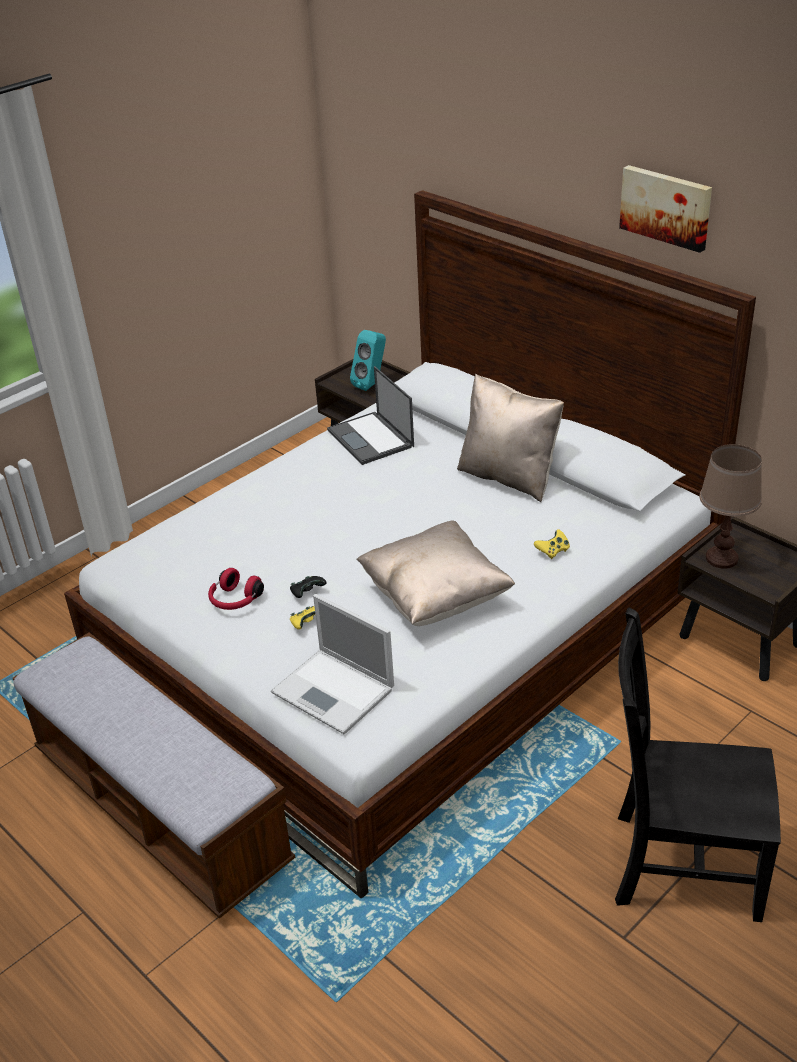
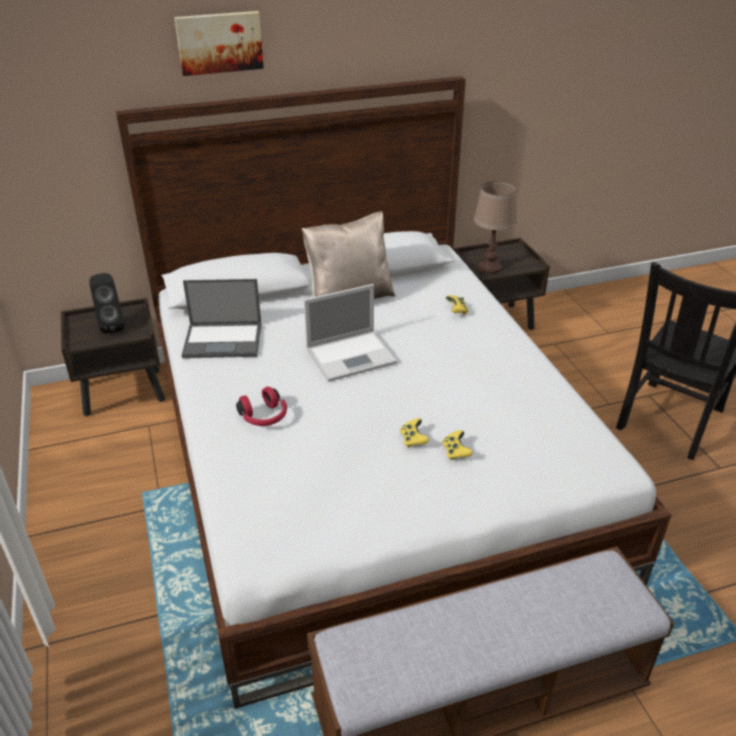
camera: 65 degrees left, 0 degrees up
(235, 600) = (390, 486): red headphones -> red headphones (264, 417)
(307, 593) = (413, 440): black game controller -> yellow game controller
(335, 691) = (556, 462): laptop -> laptop (352, 355)
(372, 384) = (111, 325): turquoise speaker -> black speaker
(435, 597) = (471, 376): beige pillow -> none
(666, 207) = (378, 34): picture -> picture (219, 42)

